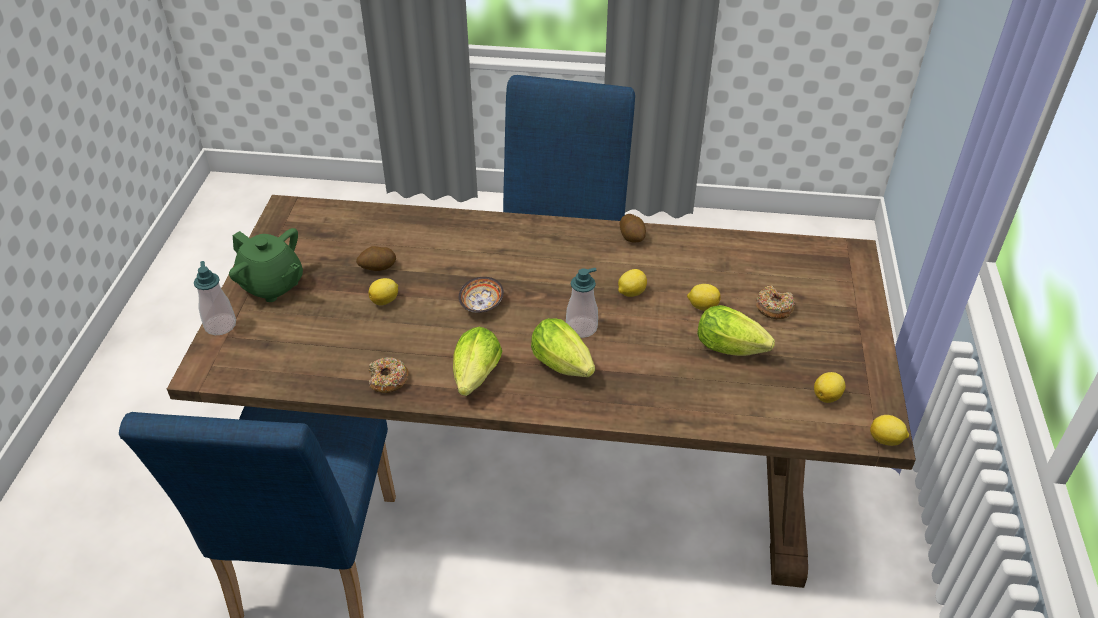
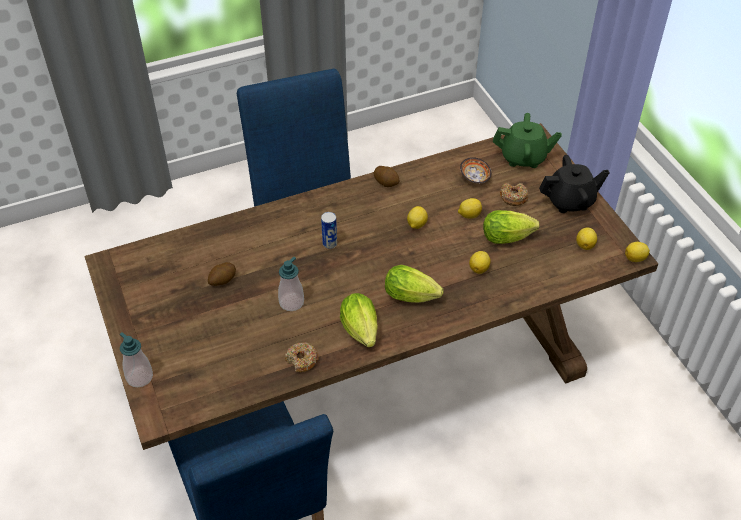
camera: 30 degrees left, 5 degrees up
(272, 285) = (152, 328): green teapot -> green teapot (523, 157)
(385, 301) = (250, 303): lemon -> lemon (479, 268)
(481, 305) = (322, 276): bowl -> bowl (474, 178)
(517, 275) = (329, 243): none -> can
(581, 328) = (403, 264): soap dispenser -> soap dispenser (291, 302)
(846, 339) = (570, 201): none -> black teapot

